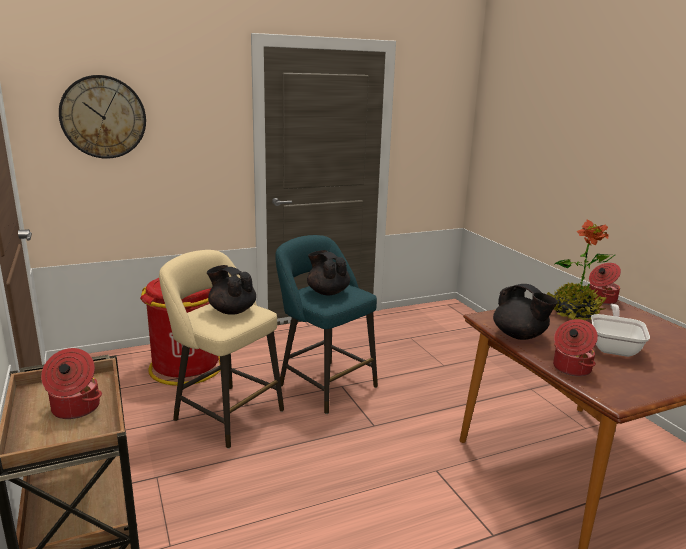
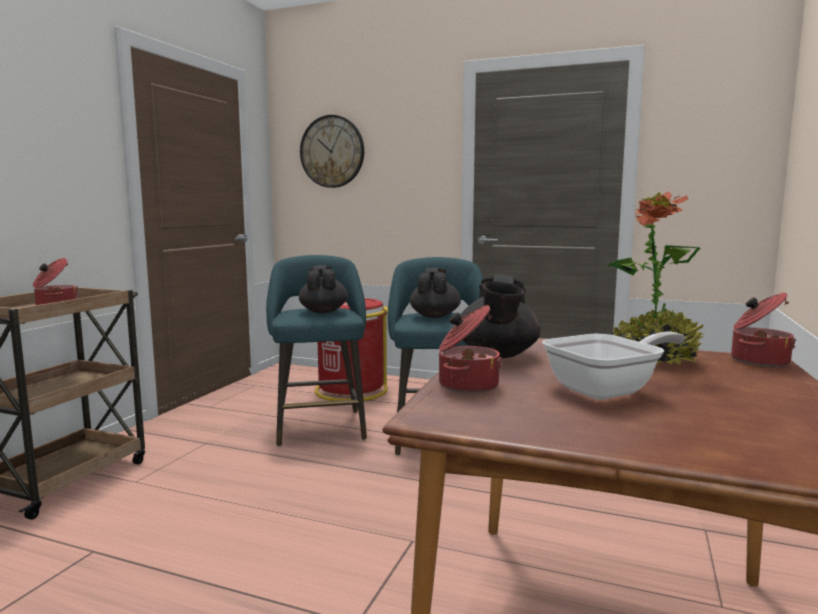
camera: 45 degrees right, 10 degrees down
(225, 413) = (320, 425): beige stool -> turquoise stool

